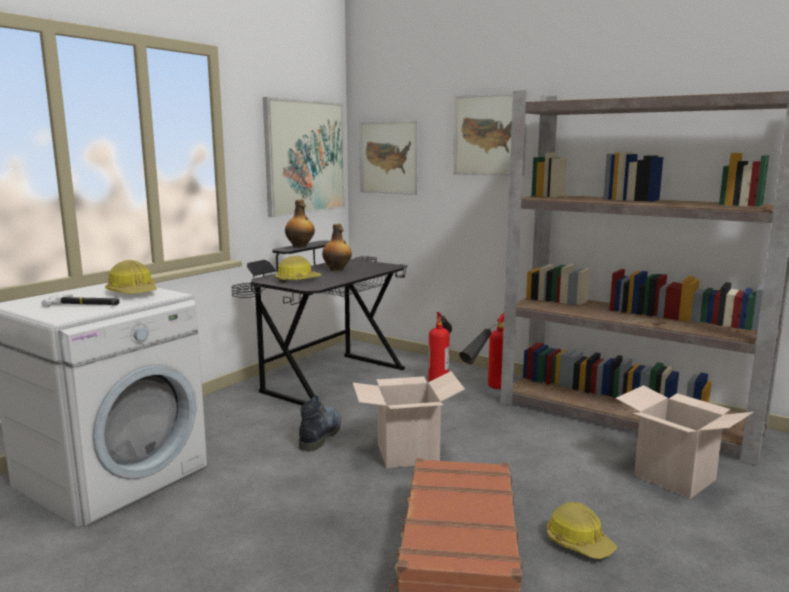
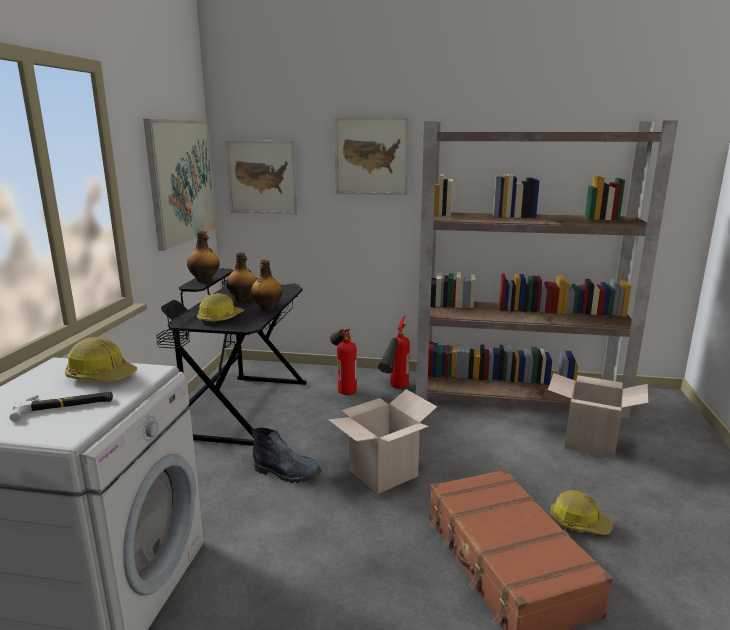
camera: 25 degrees left, 5 degrees up
(321, 434) = (288, 473): boot -> boot turned 120 degrees clockwise
(347, 277) = (267, 308): none -> bottle

